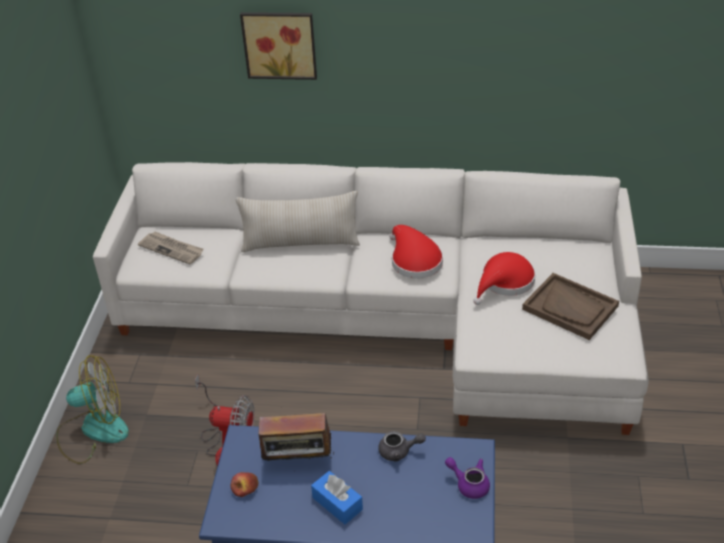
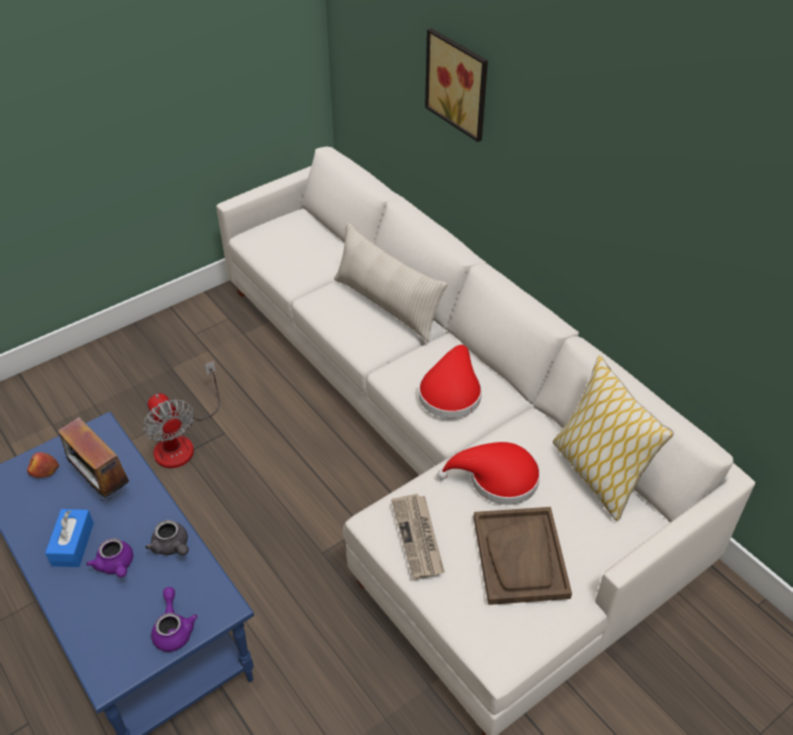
camera: 45 degrees right, 5 degrees up
(93, 430) = (128, 351): fan -> none
(172, 249) = (291, 240): newspaper -> newspaper (419, 537)
(383, 488) = (116, 565): none -> purple teapot
(545, 244) = (597, 474): none -> pillow

